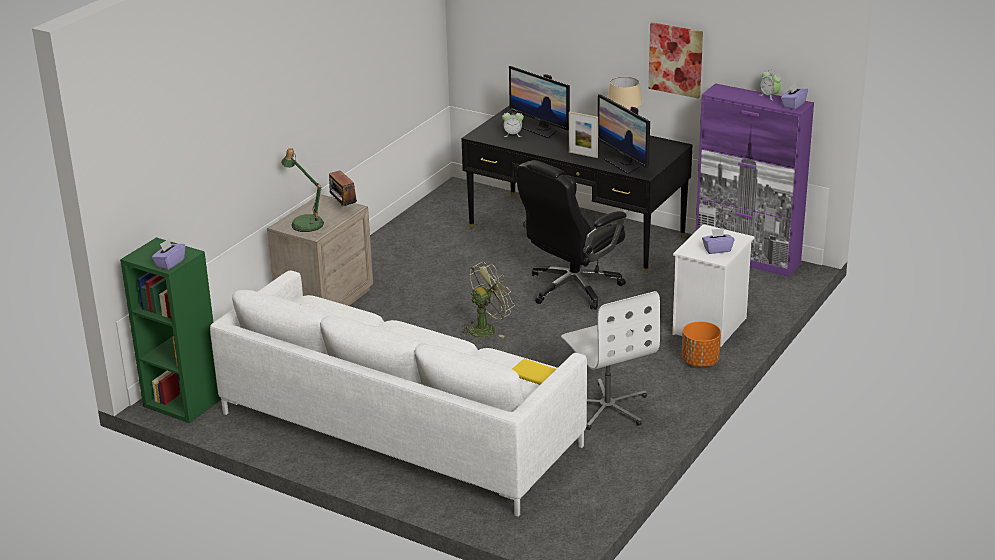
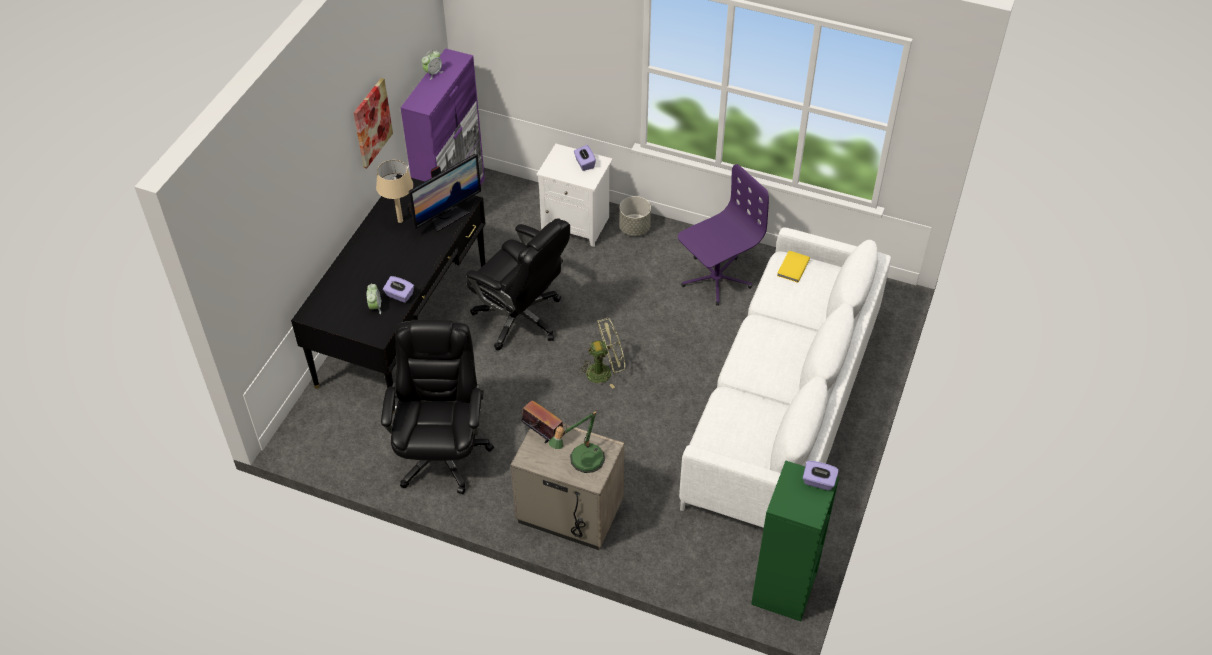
camera: 100 degrees left, 20 degrees up
(343, 207) = (543, 435): radio -> radio turned 105 degrees counterclockwise
(416, 246) = (442, 453): none -> black office chair
(486, 328) = (604, 371): green fan -> green fan turned 120 degrees clockwise
(541, 130) = (363, 286): monitor -> none
(583, 154) = (425, 248): picture frame -> none
(607, 407) = (715, 278): white office chair -> purple office chair
(700, 362) = (635, 228): orange planter -> grey planter
(793, 105) = (453, 59): purple tissue box -> purple tissue box (399, 295)

